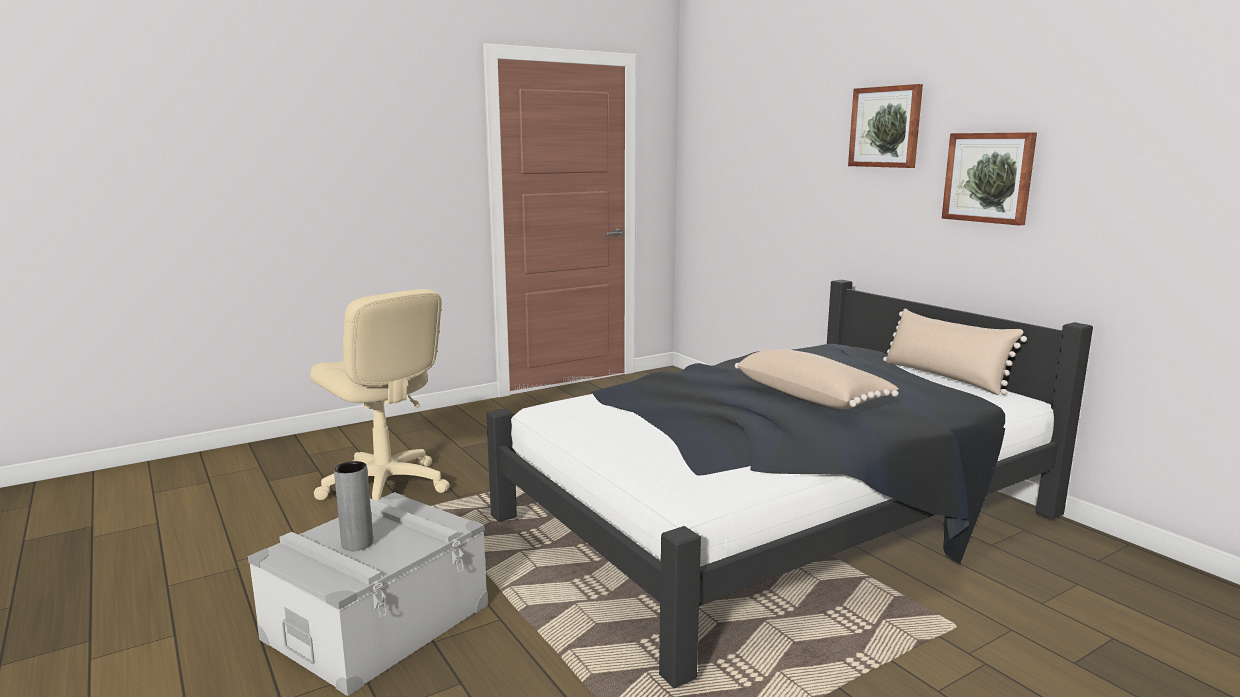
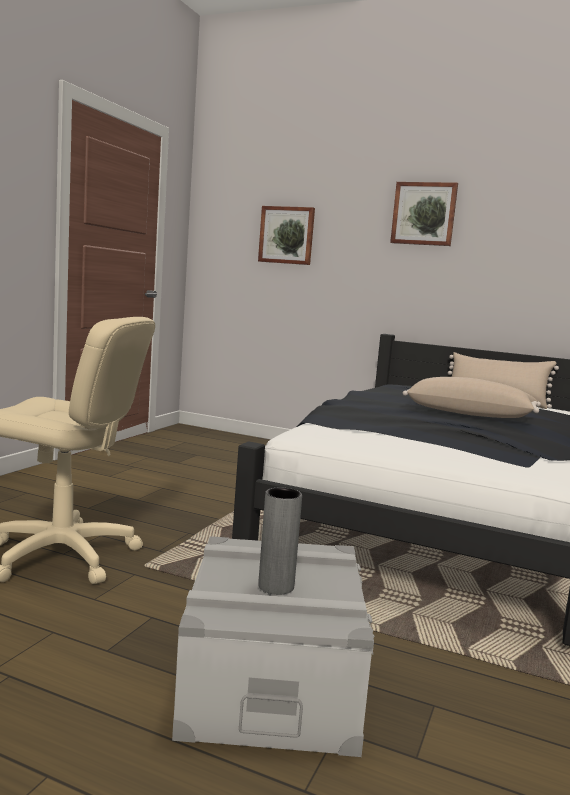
camera: 35 degrees left, 5 degrees down
(989, 177) = (514, 255): picture -> picture (287, 235)

